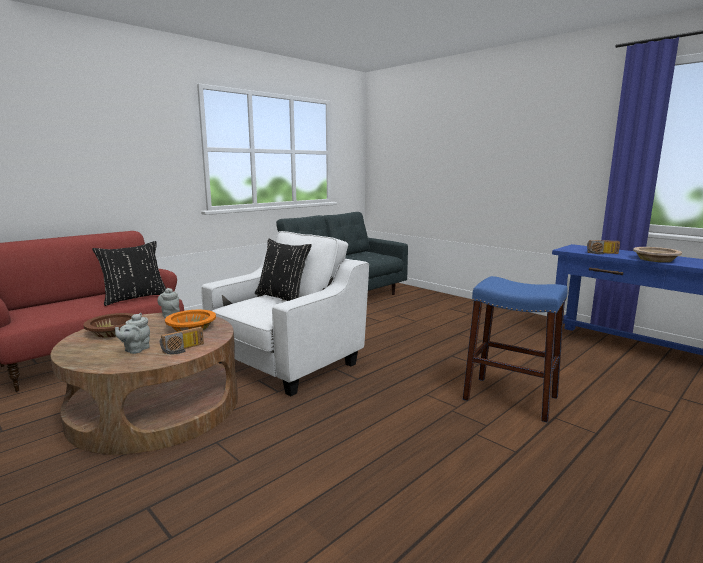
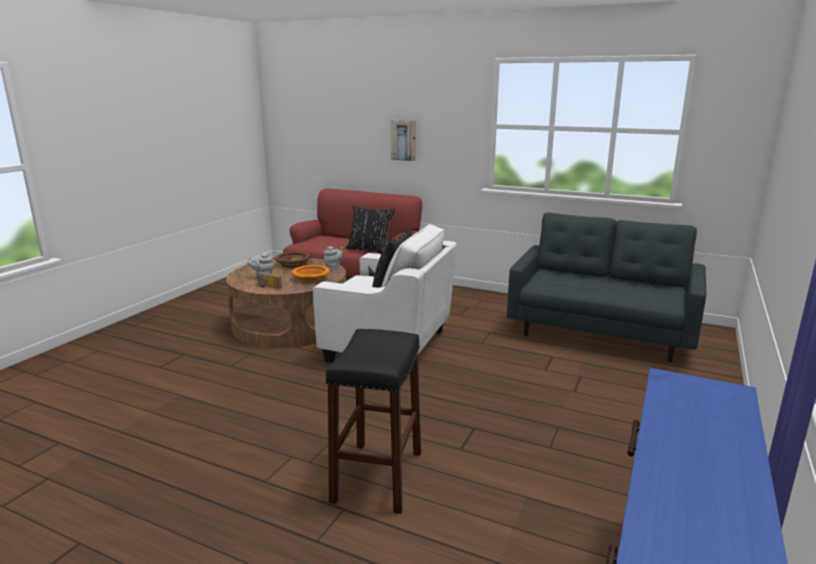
camera: 70 degrees right, 5 degrees up
(103, 166) = (403, 140): none -> picture
(510, 398) = (377, 476): blue stool -> black stool
(602, 253) = (671, 410): radio -> none
(655, 259) = (673, 463): beige bowl -> none

